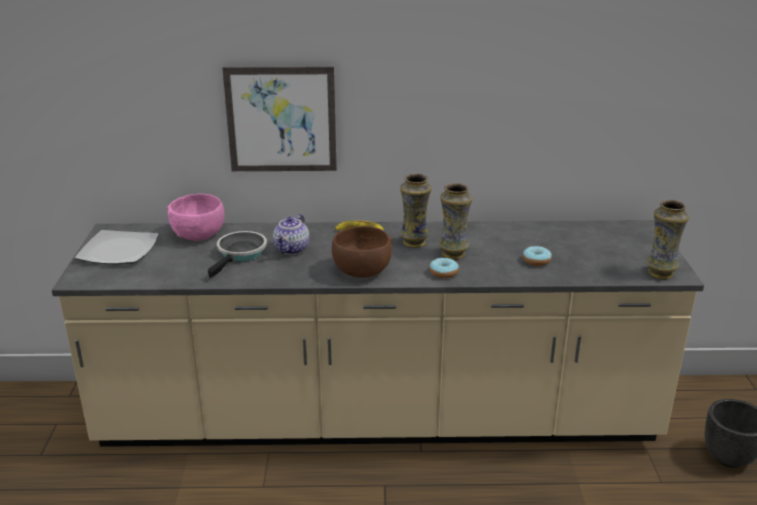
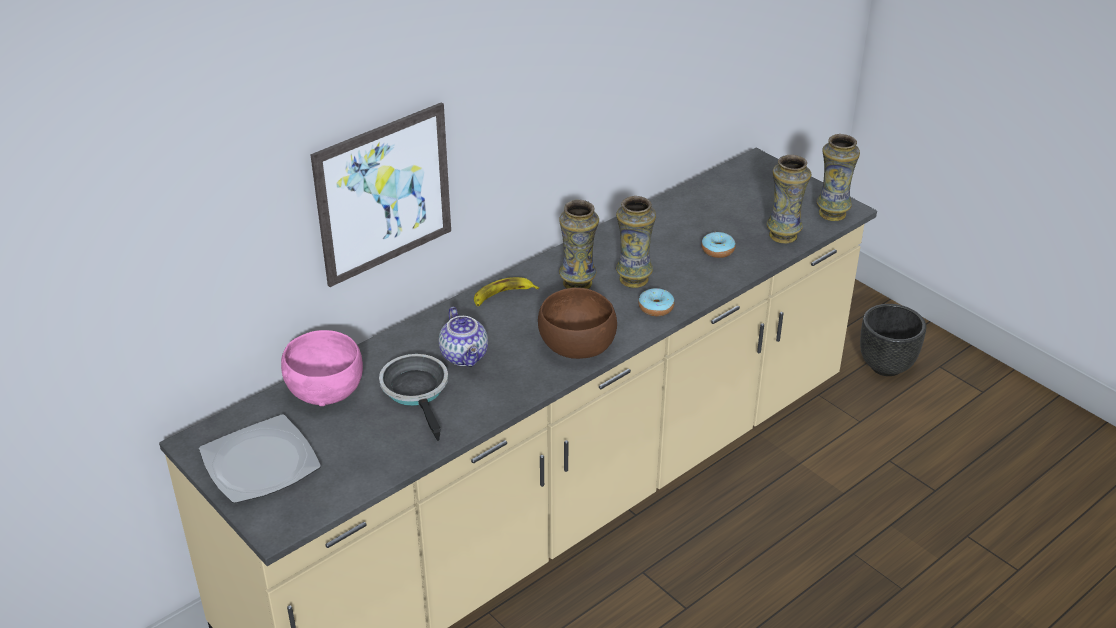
camera: 40 degrees left, 10 degrees up
(600, 271) = (784, 235): none -> vase

